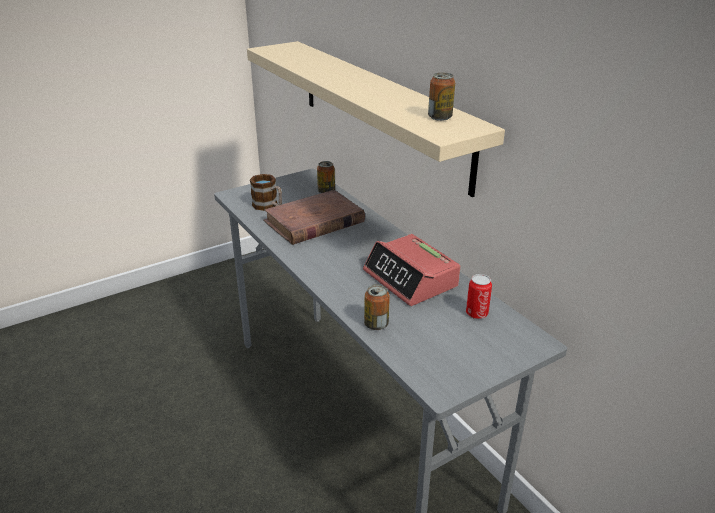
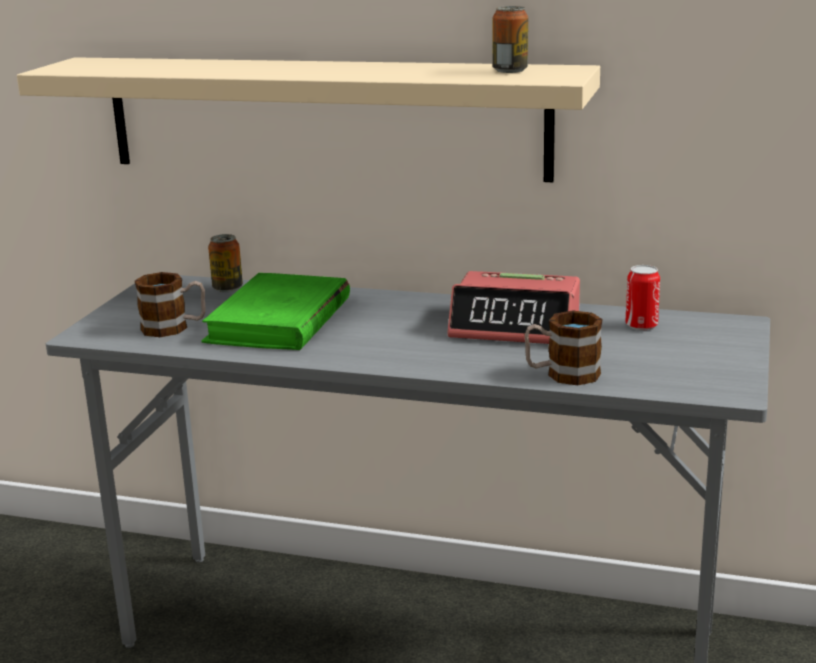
camera: 40 degrees left, 10 degrees down
(314, 222) = (279, 320): brown book -> green book
(376, 324) = (562, 374): can -> mug

